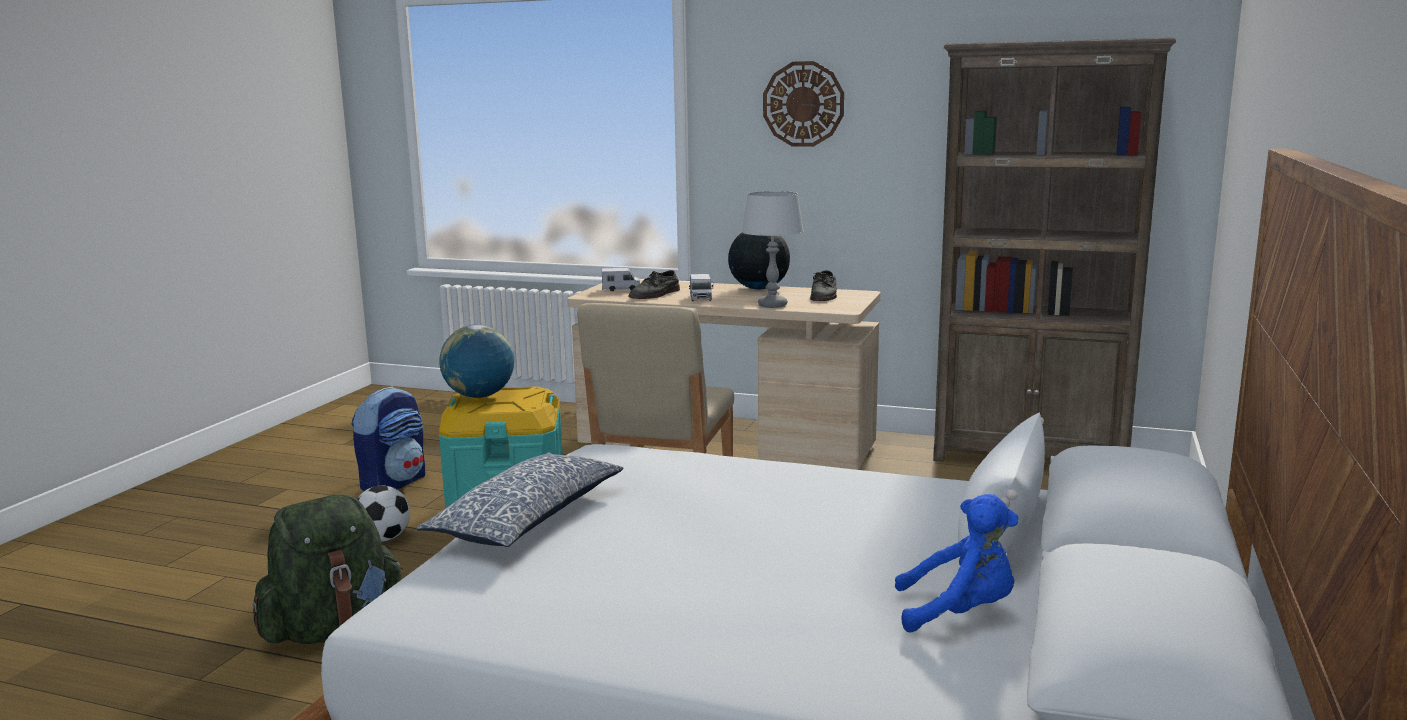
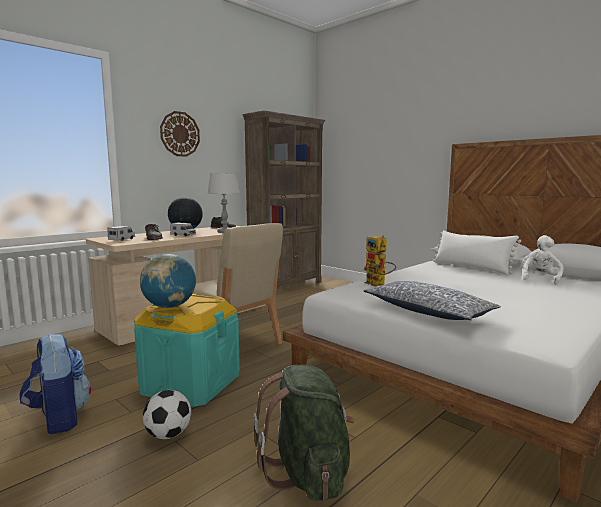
camera: 65 degrees left, 5 degrees down
(662, 466) = (379, 284): none -> toy robot
(959, 613) = (539, 279): blue plush toy -> white plush toy

